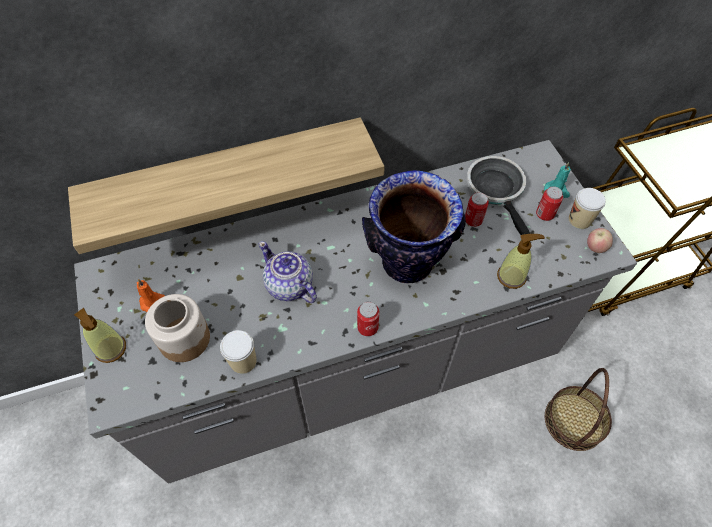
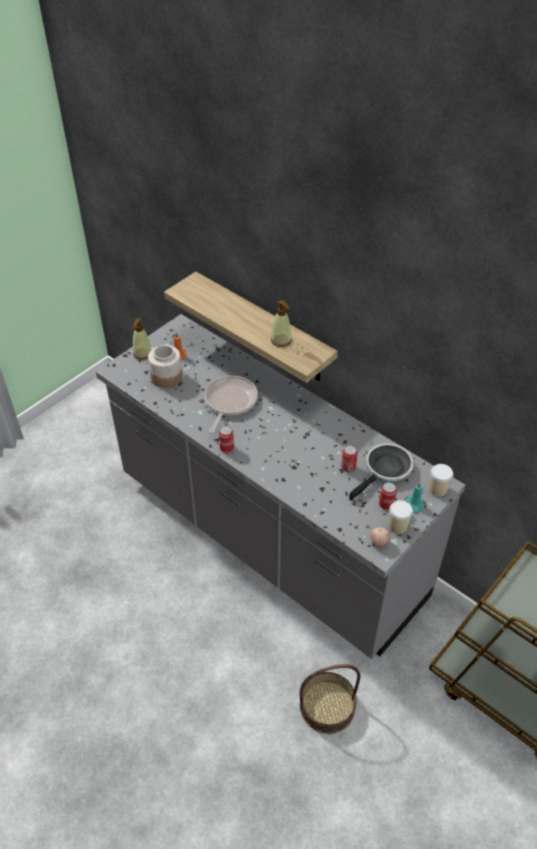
camera: 60 degrees right, 10 degrees down
(243, 361) = (169, 406): cup -> cup (437, 489)
(289, 286) = (229, 402): teapot -> frying pan
(407, 264) = (286, 448): vase -> none
(511, 276) = (316, 503): soap dispenser -> soap dispenser (281, 340)

